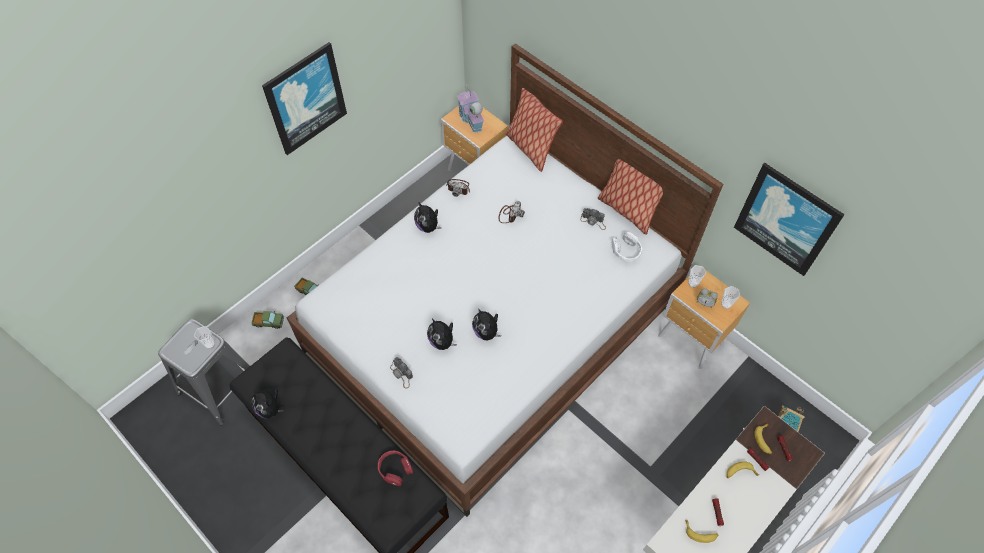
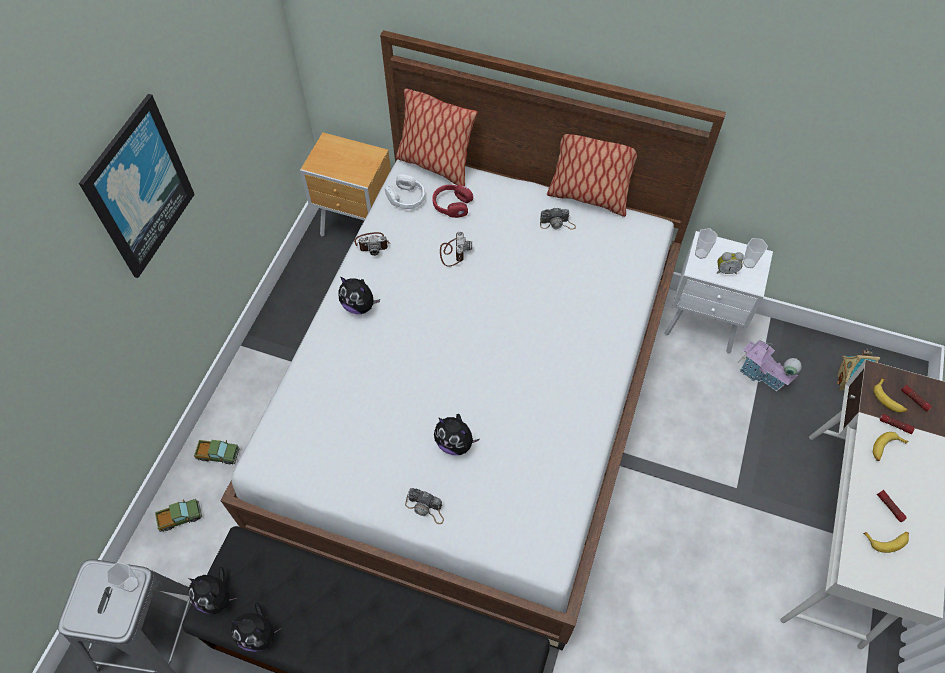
camera: 25 degrees left, 0 degrees up
(395, 469) = (469, 636): red headphones -> red headphones (452, 205)
(471, 120) = (339, 159): toy house -> toy house (761, 375)
(486, 332) = (503, 408): plush toy -> plush toy (217, 597)
(626, 251) = (613, 244): white headphones -> white headphones (406, 198)
(690, 342) = (703, 327): brown nightstand -> white nightstand
(786, 219) = (818, 127): picture -> none

